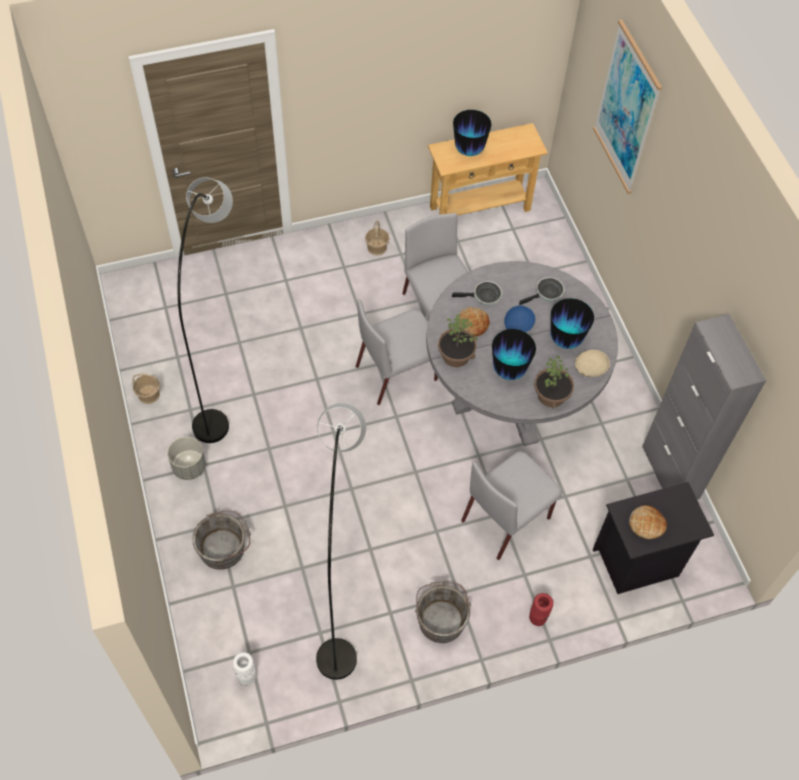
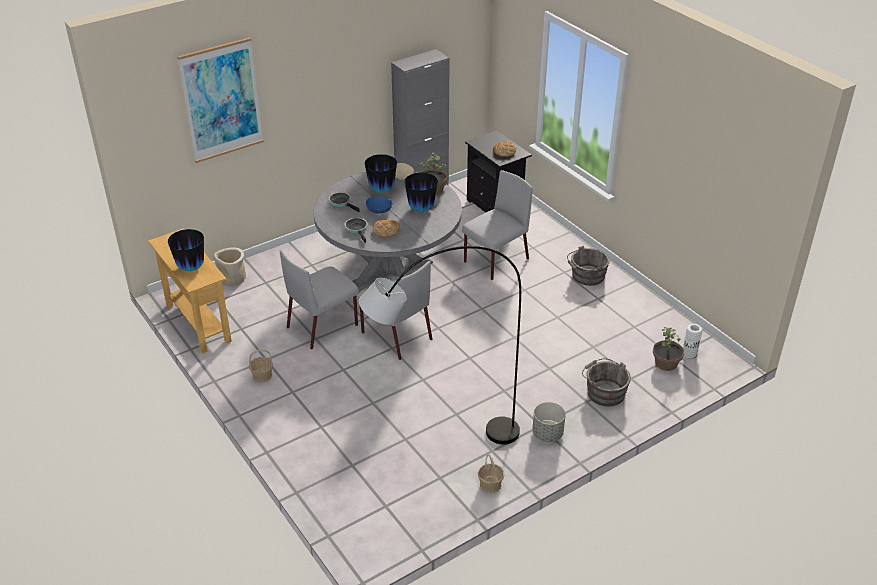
camera: 105 degrees left, 20 degrees down
(341, 587) = (595, 324): grey floor lamp -> none
(455, 356) = (420, 233): potted plant -> potted plant (666, 363)
(507, 518) = (495, 261): grey chair -> grey chair turned 75 degrees counterclockwise
(538, 617) = (558, 238): red vase -> none
(548, 245) = (232, 279): none -> beige planter

